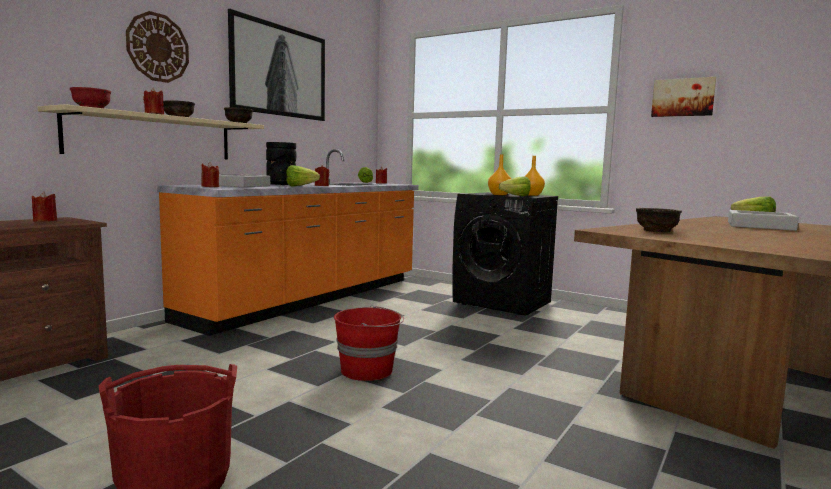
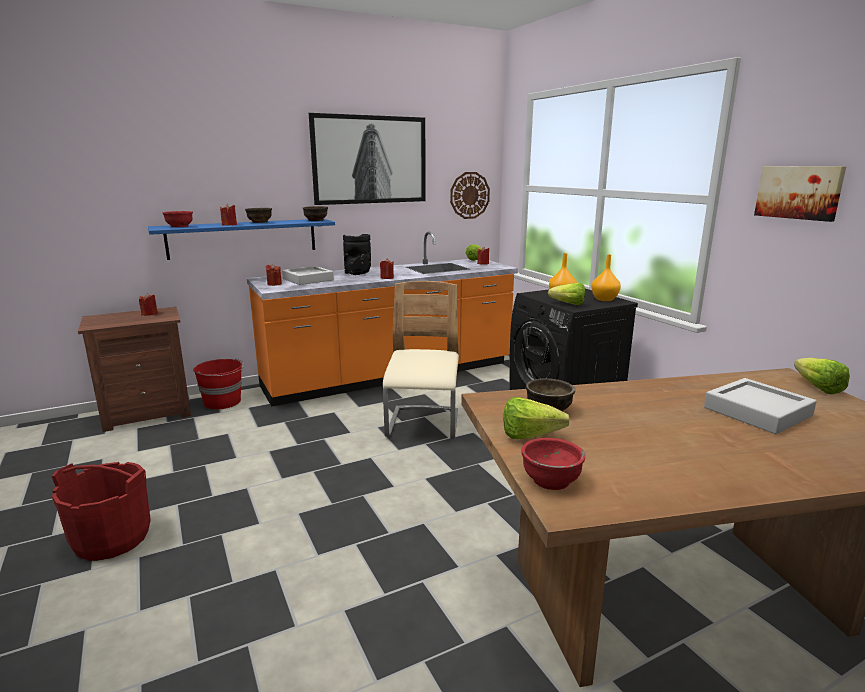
camera: 30 degrees right, 10 degrees up
(153, 137) = (243, 238): beige shelf -> blue shelf
(158, 47) = (242, 162): wall clock -> wall clock (469, 195)
(303, 186) = (364, 280): lettuce -> lettuce (535, 437)
(368, 370) = (335, 471): red bucket -> red bucket (223, 402)
(399, 326) = (423, 425): none -> beige chair
(765, 248) = (550, 480): none -> red bowl

